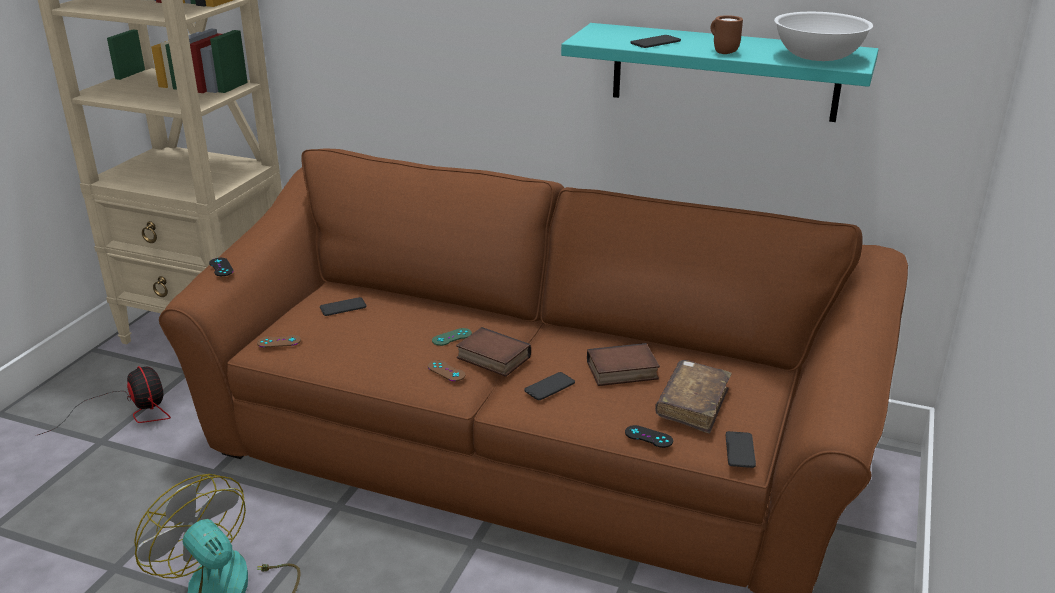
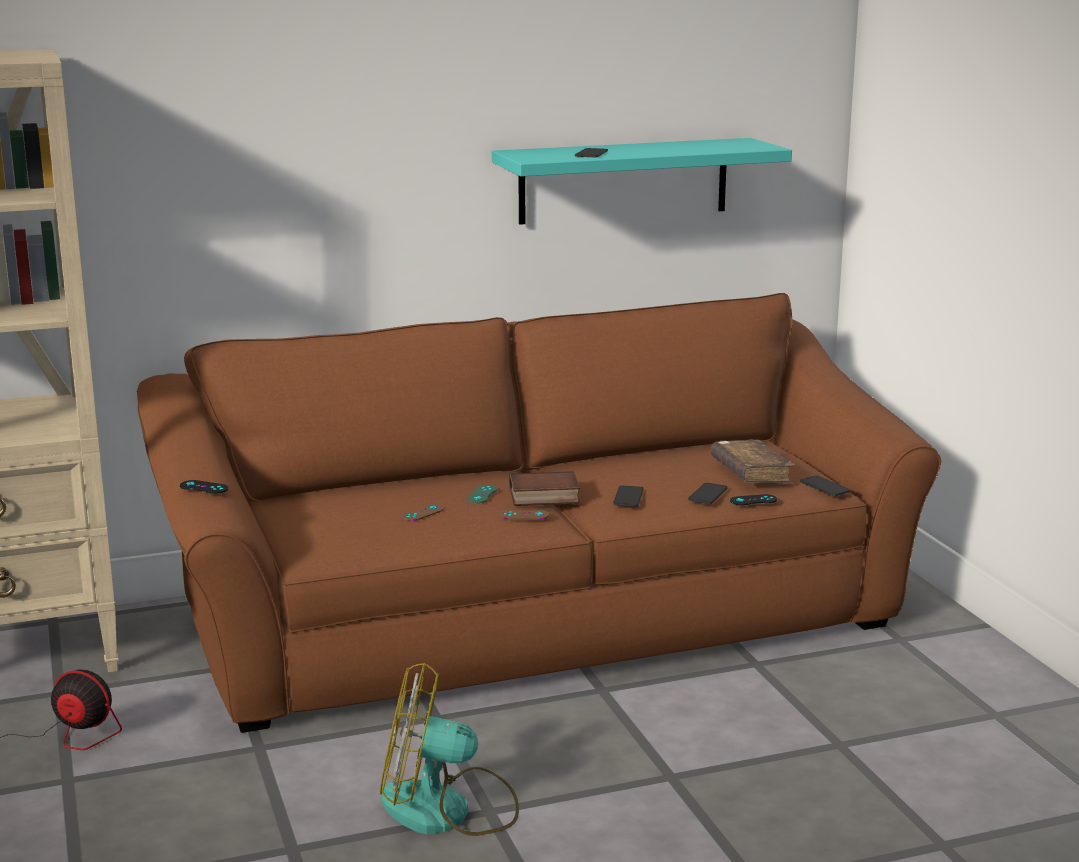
camera: 40 degrees left, 10 degrees down
(279, 341) = (321, 547): brown game controller -> brown game controller (422, 513)
(343, 307) = (332, 506): phone -> phone (708, 494)
(621, 372) = (664, 472): book -> none
(722, 52) = (659, 152): brown mug -> none
(818, 57) = (731, 146): white bowl -> none

